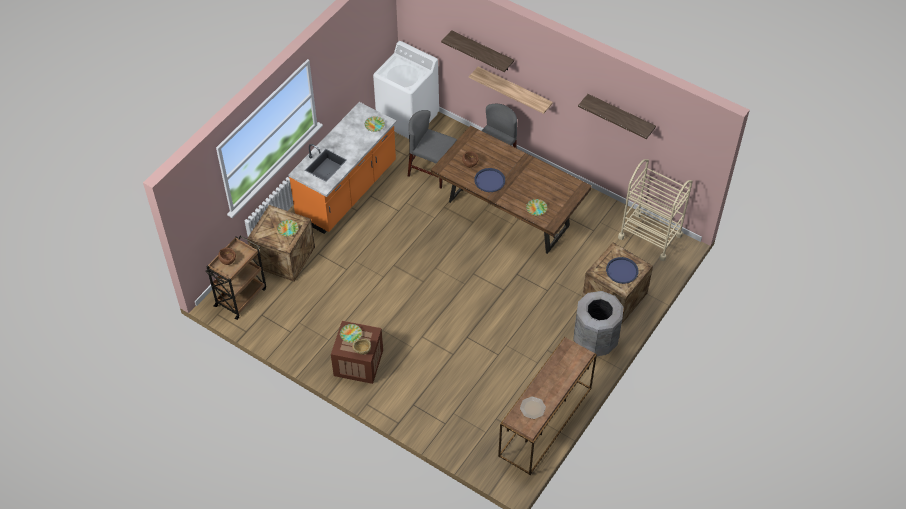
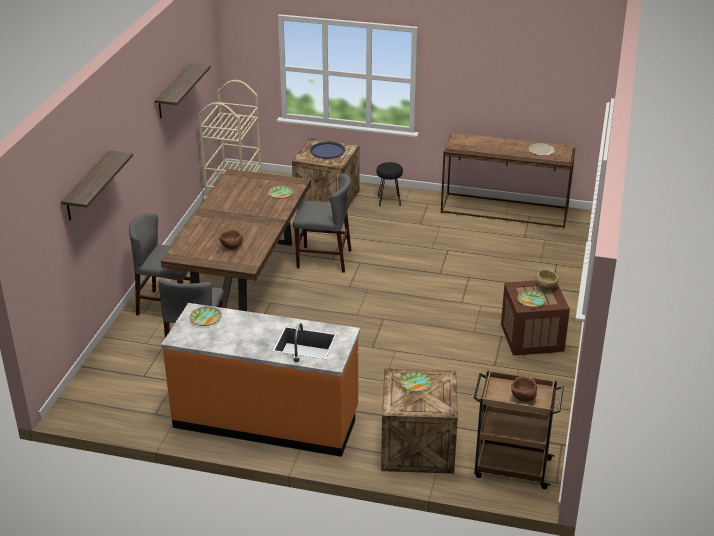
camera: 110 degrees left, 20 degrees down
(408, 118) = (97, 398): white washing machine -> none
(489, 180) = (253, 229): blue tray -> none
(514, 90) = (117, 200): shelf -> none
(518, 268) = (324, 259): none -> grey chair
(595, 340) = (389, 201): grey trash can -> black stool

